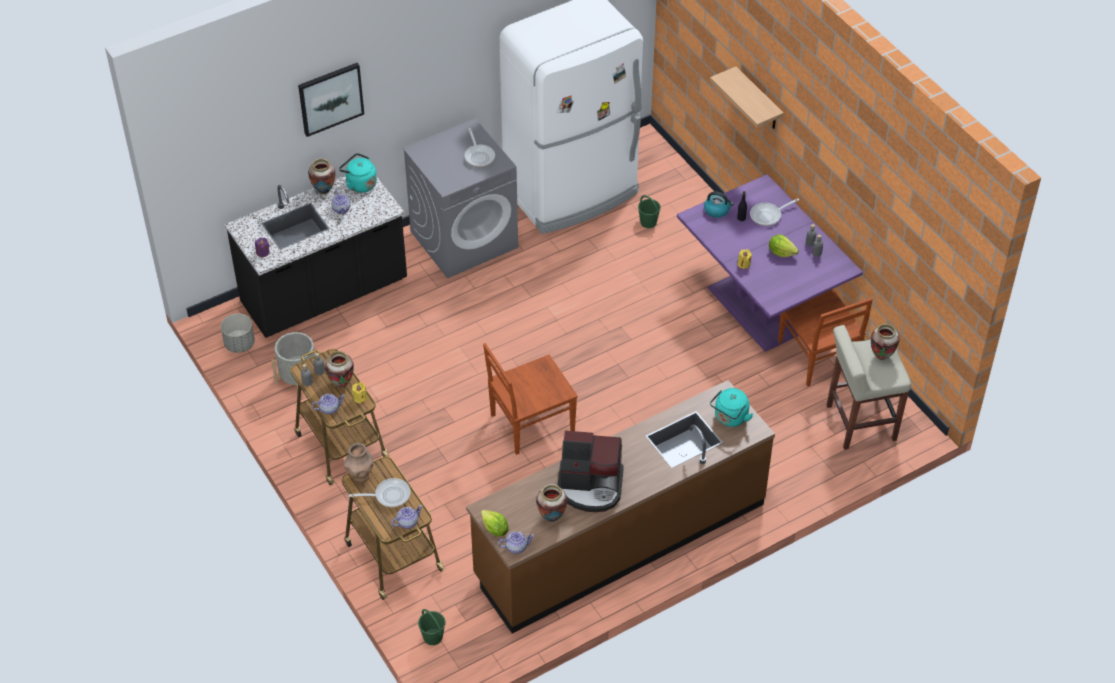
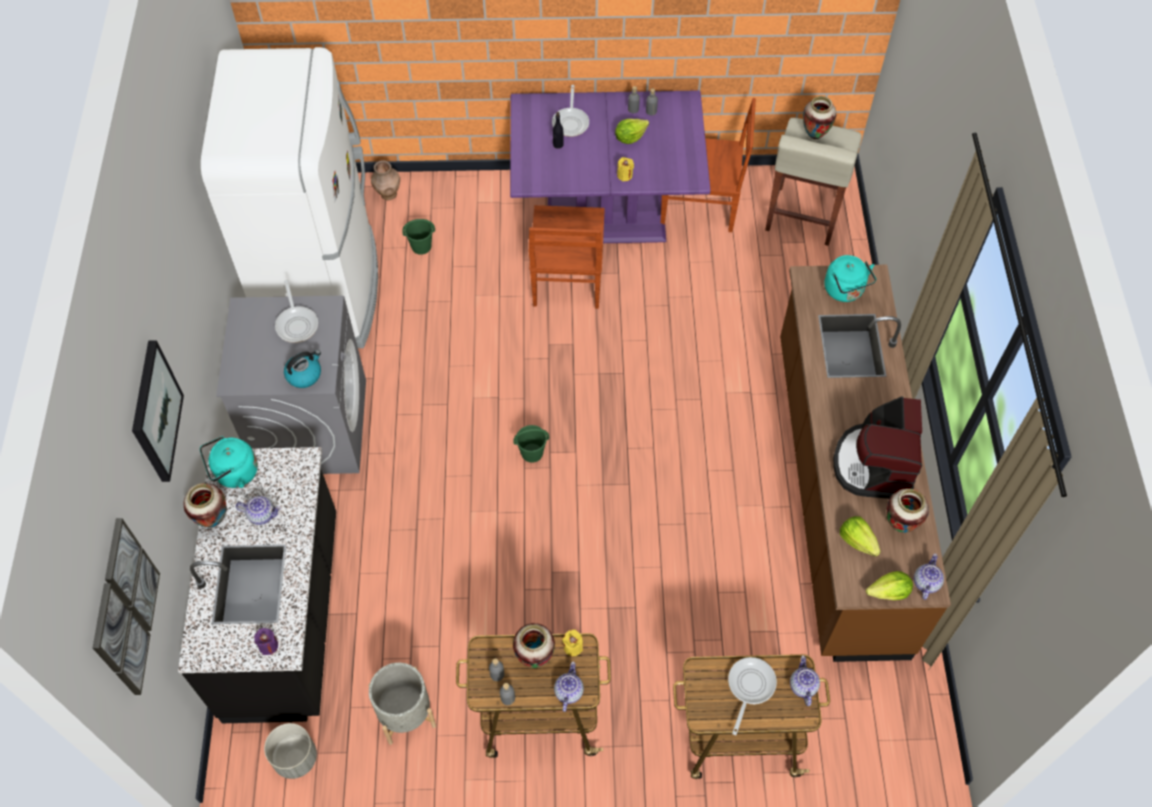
camera: 60 degrees left, 10 degrees up
(212, 149) = (125, 608): none -> picture
(360, 475) = (700, 706): brown vase -> brown vase (388, 194)
(433, 637) = (878, 746): green bucket -> green bucket (532, 453)
(479, 156) = (297, 323): frying pan -> frying pan turned 60 degrees clockwise
(523, 499) = (857, 541): none -> lettuce
(530, 423) = (629, 496): brown chair -> brown chair (567, 279)
(590, 487) = (874, 465): coffee machine -> coffee machine turned 150 degrees clockwise
(717, 210) = (532, 158): kettle -> kettle (304, 374)
(758, 100) = (474, 20): shelf -> none

